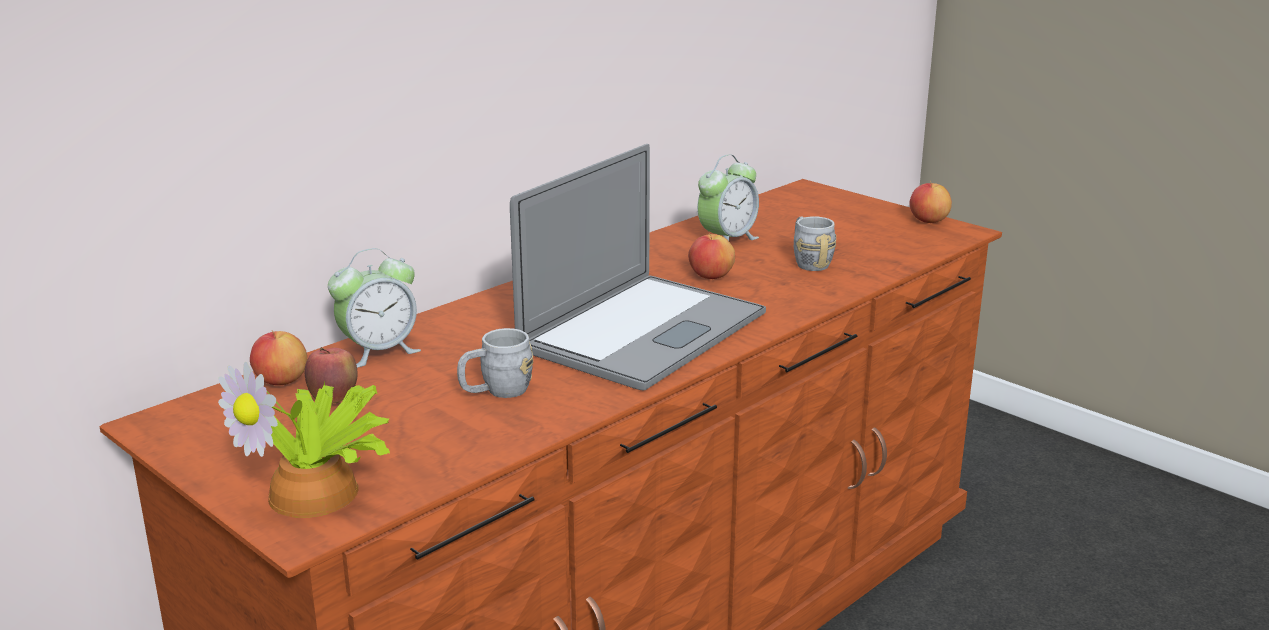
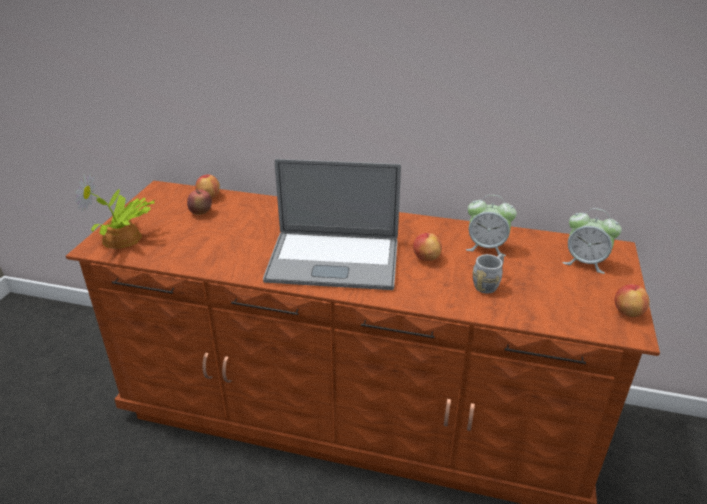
camera: 60 degrees right, 10 degrees up
(379, 352) = (252, 205): alarm clock -> alarm clock (585, 262)
(496, 392) = (234, 245): grey mug -> none

